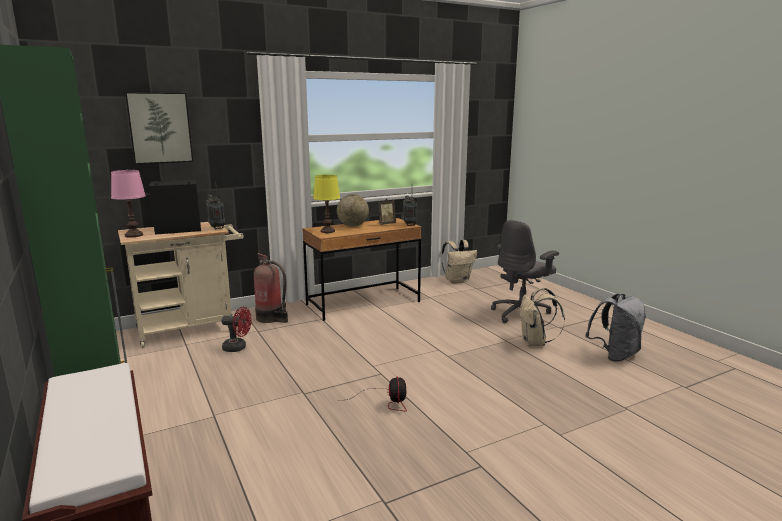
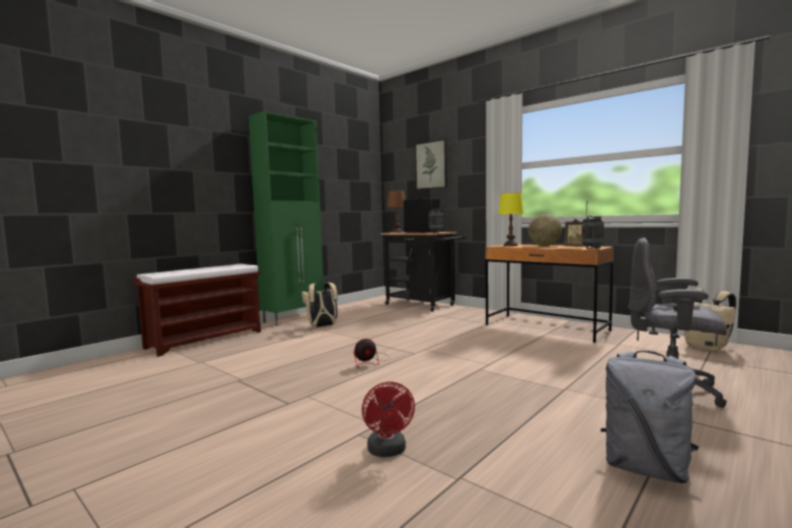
camera: 70 degrees right, 10 degrees down
(133, 235) = (396, 232): pink table lamp -> brown table lamp
(191, 328) = (423, 305): beige cart -> black cart
(238, 348) = (409, 317): red fan -> red fan (388, 451)
(271, 318) = (467, 314): fire extinguisher -> none
(535, 343) = (586, 406): beige backpack -> beige backpack (322, 327)

